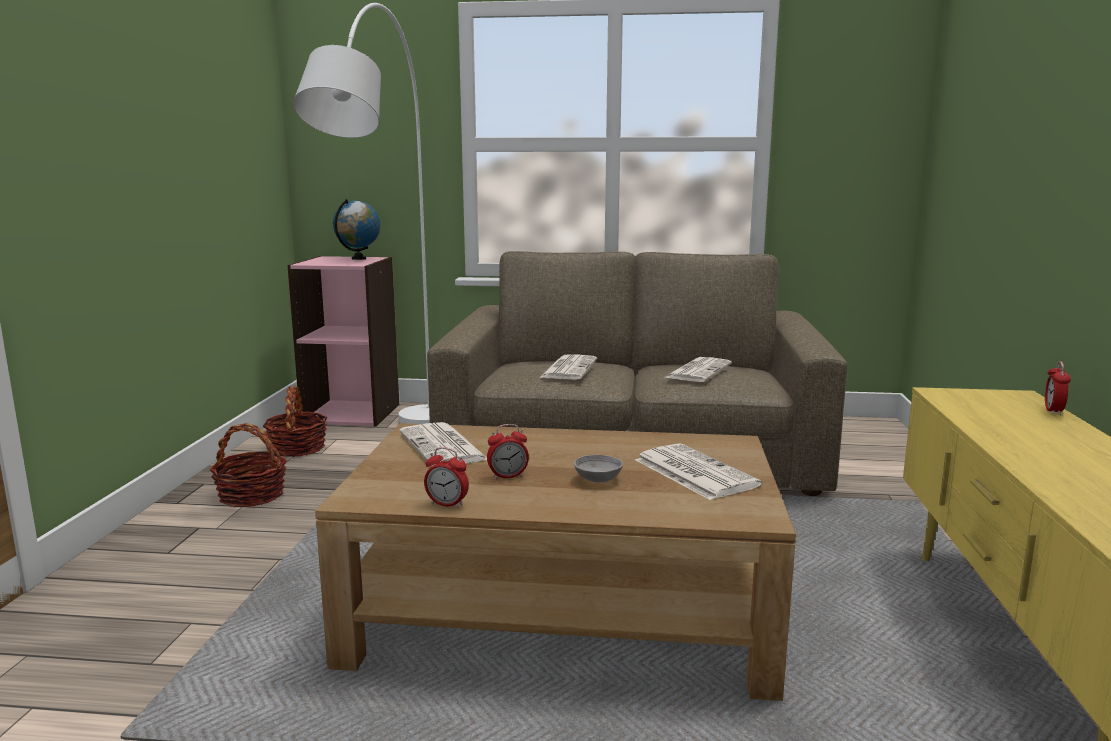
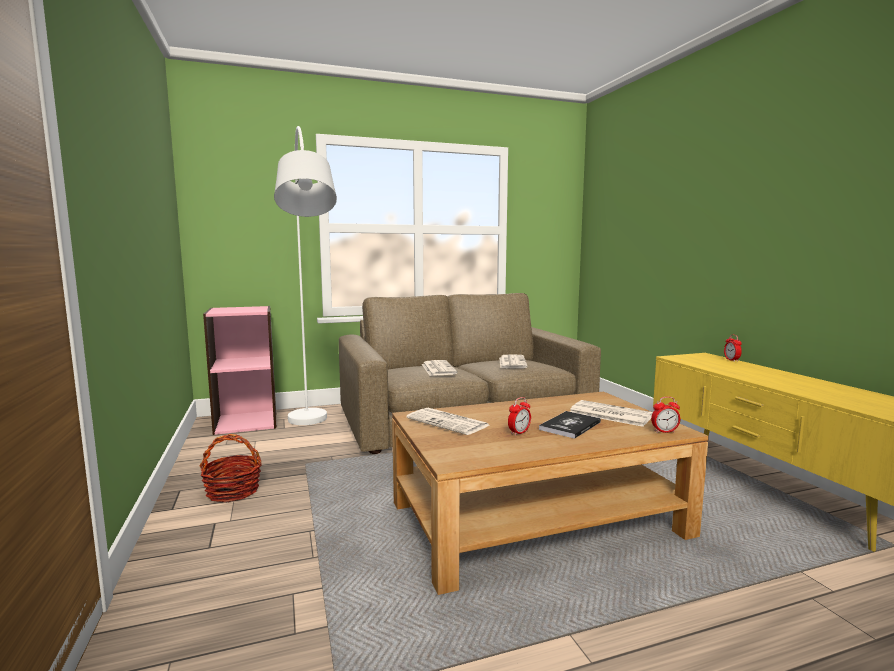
camera: 25 degrees left, 5 degrees down
(297, 448) = (231, 452): basket -> none
(358, 258) = (249, 307): globe -> none
(447, 504) = (514, 455): alarm clock -> alarm clock (664, 431)
(598, 479) = (570, 426): grey bowl -> book

